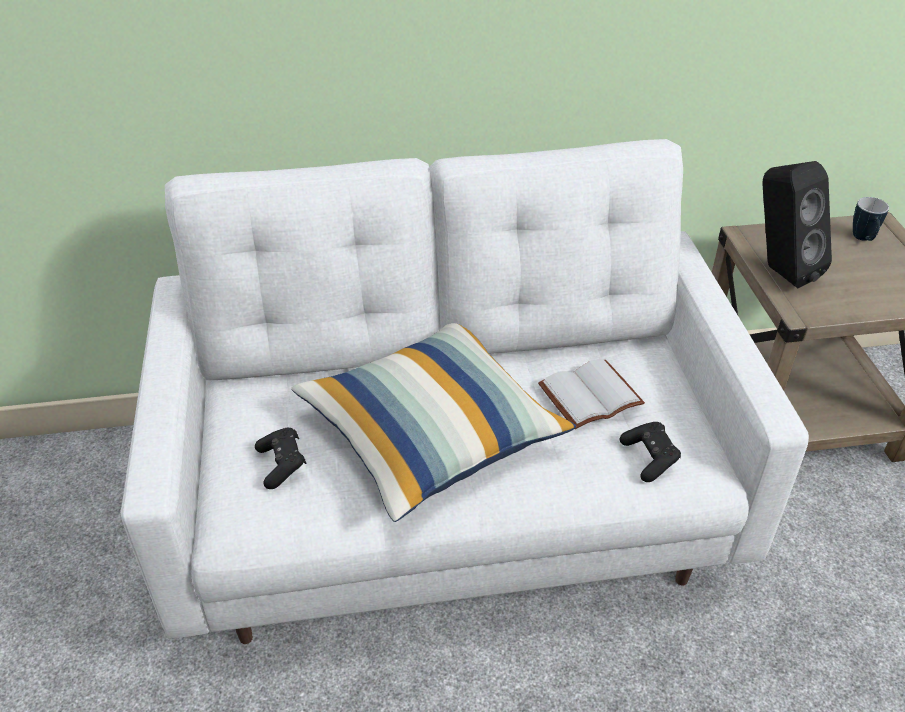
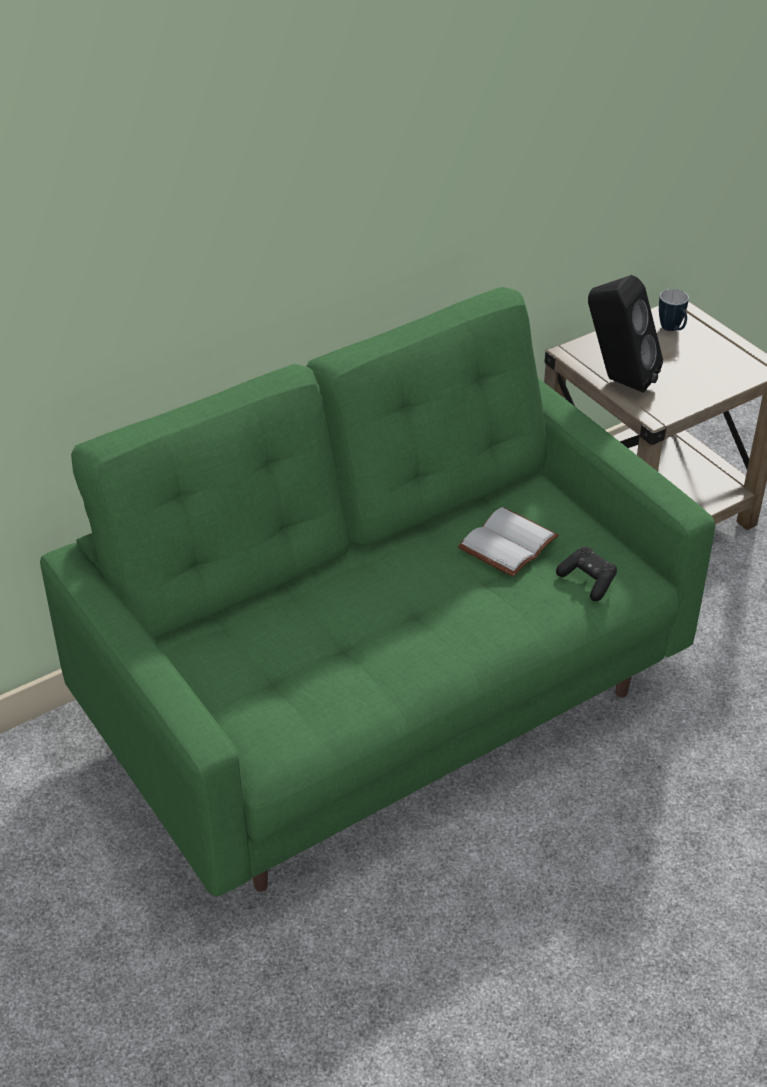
camera: 25 degrees left, 0 degrees up
(282, 464) = (275, 692): black game controller -> none
(431, 433) = (391, 621): pillow -> none
(454, 509) = (385, 703): white sofa -> green sofa

